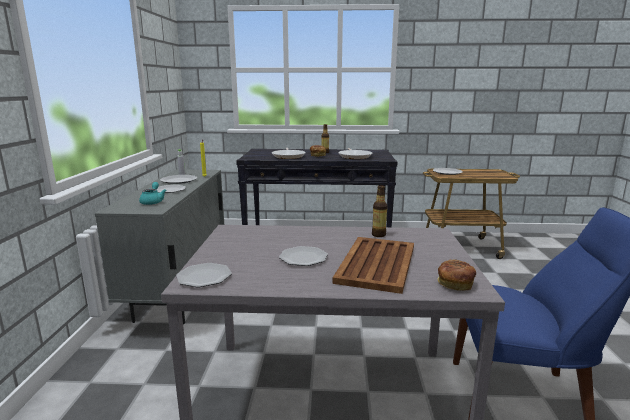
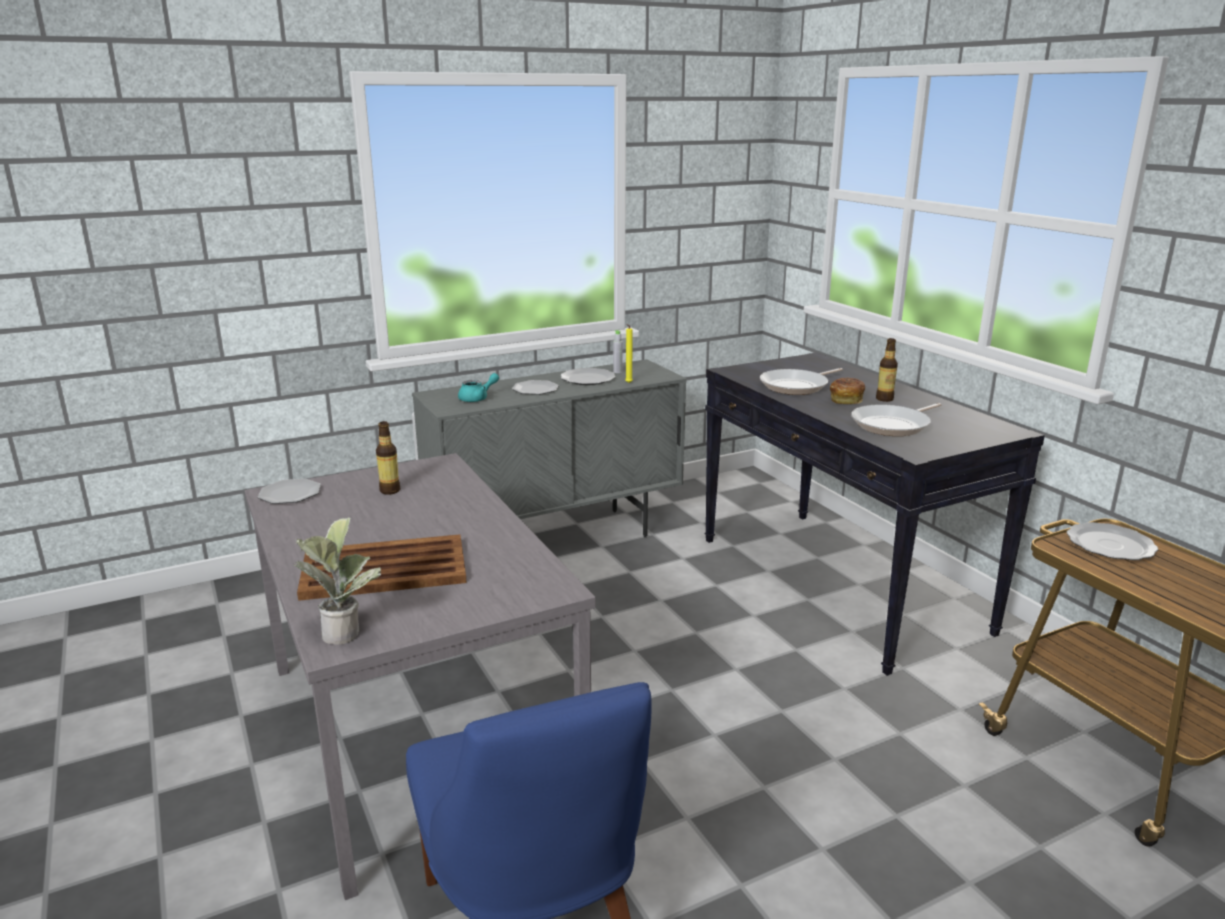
camera: 60 degrees right, 5 degrees up
(303, 258) = (375, 524): plate -> none
(378, 235) = (503, 549): bottle -> bottle (390, 490)
(454, 284) = (345, 630): bread -> potted plant

